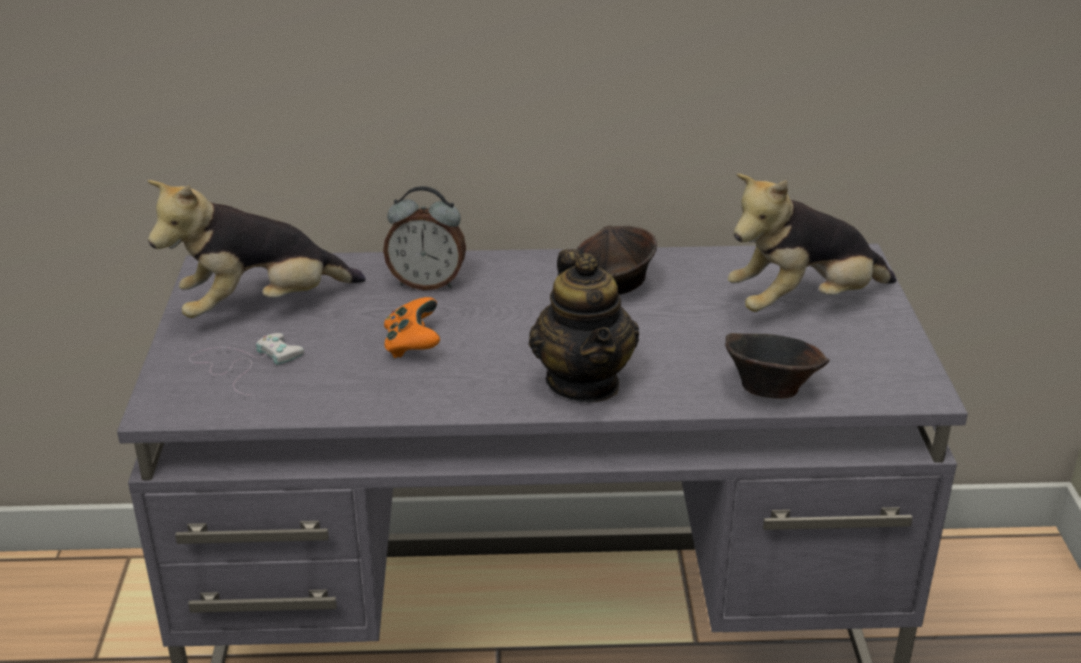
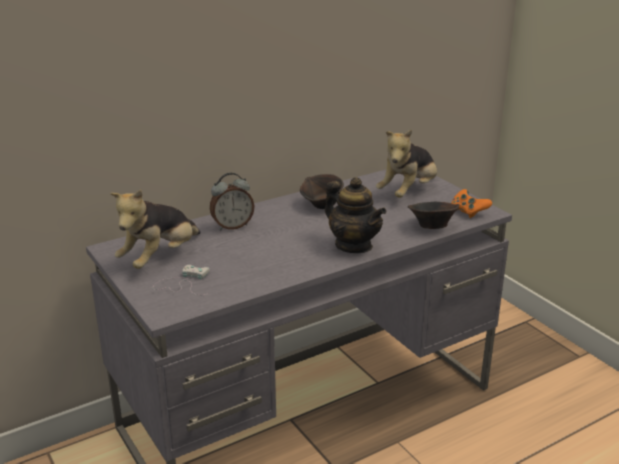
camera: 30 degrees left, 5 degrees down
(412, 345) = (257, 252): orange game controller -> orange game controller (468, 212)

